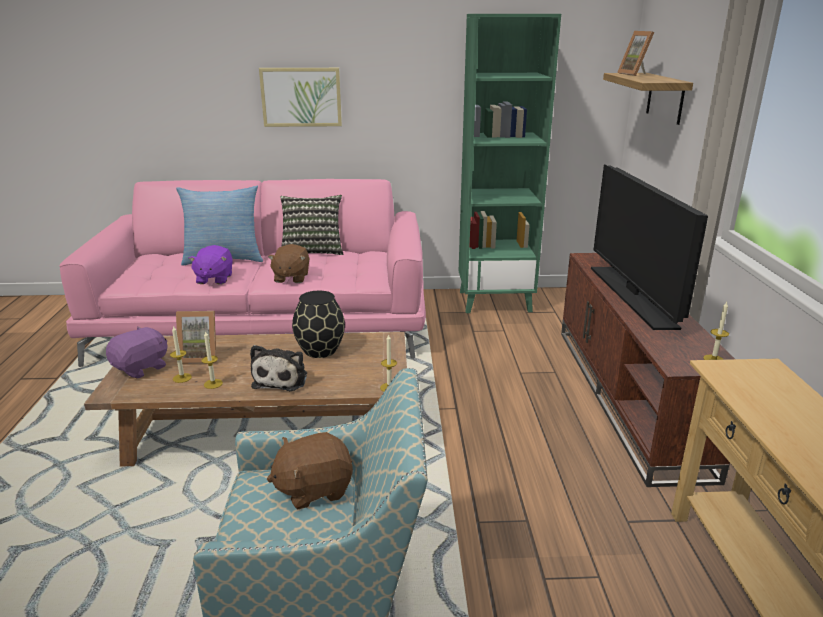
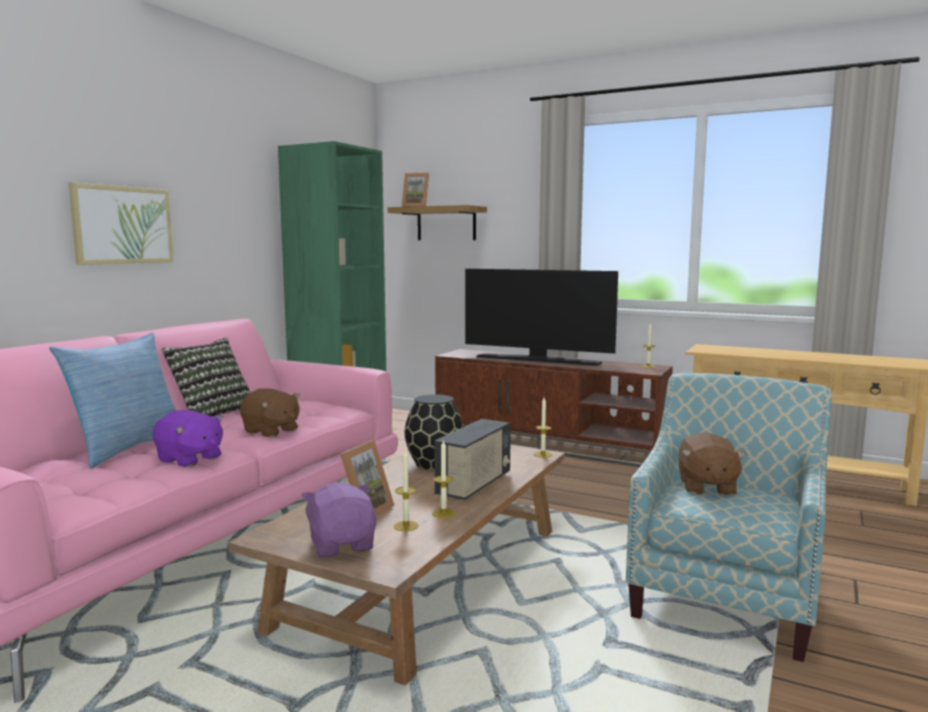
camera: 60 degrees left, 15 degrees down
(282, 379) = (475, 485): plush toy -> radio

